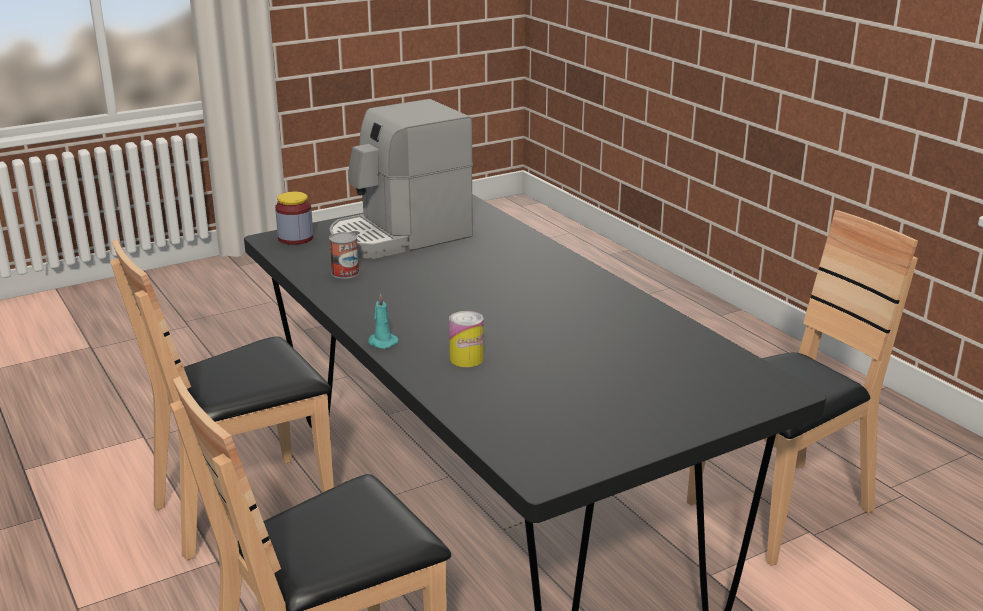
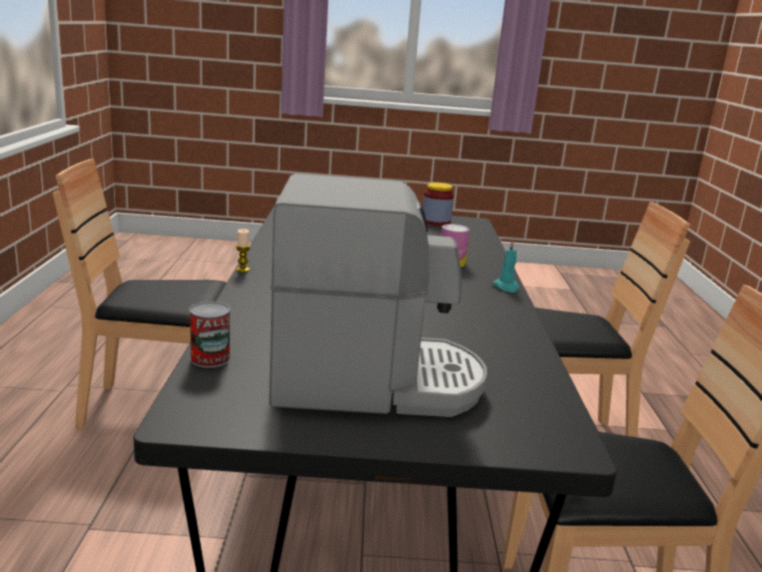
camera: 150 degrees left, 5 degrees down
(295, 238) = (528, 434): jar -> jar (435, 222)
(345, 273) = (491, 354): can -> can (210, 358)
(613, 279) = (242, 270): none -> candle

